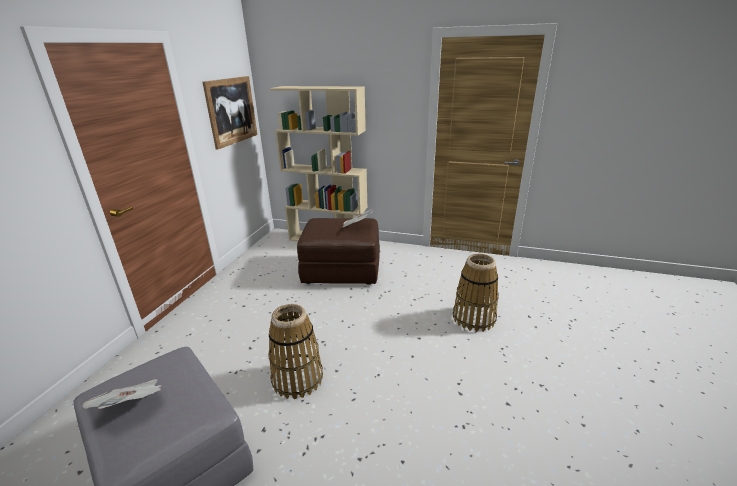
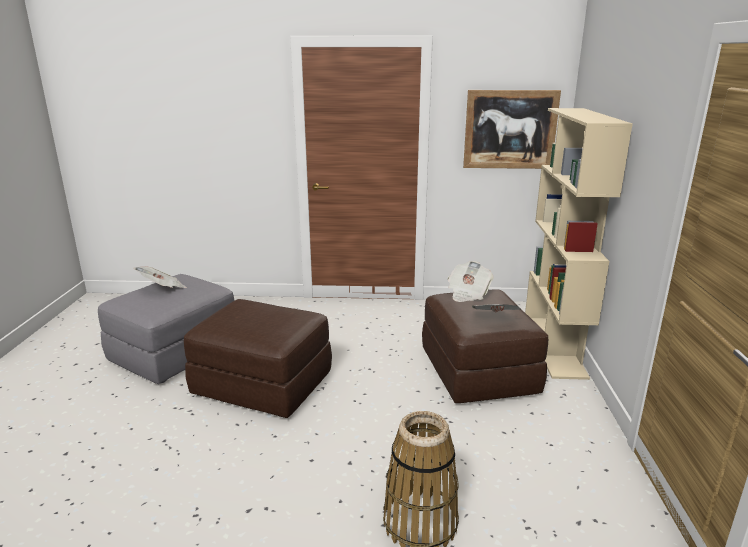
camera: 75 degrees right, 5 degrees down
(297, 378) = (264, 384): basket -> brown ottoman
(313, 227) = (468, 293): none -> newspaper

